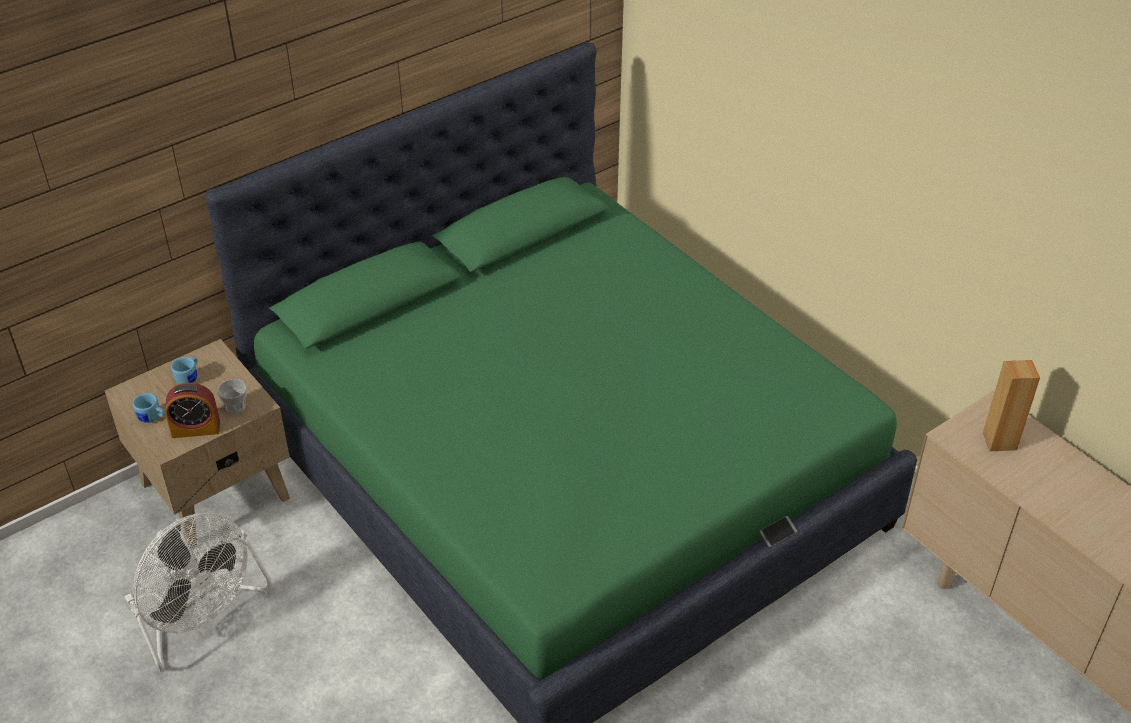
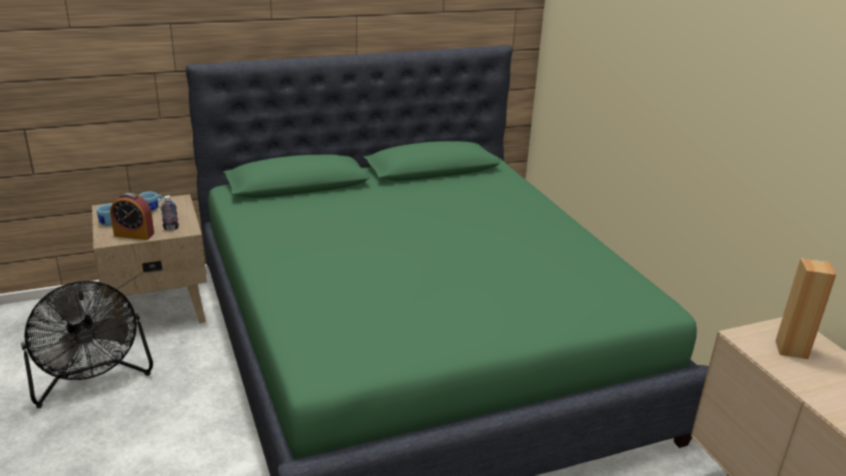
camera: 15 degrees right, 15 degrees down
(194, 618) = (86, 379): white fan -> black fan
(236, 406) = (171, 228): cup -> bottle
(778, 534) = (562, 398): phone -> none

